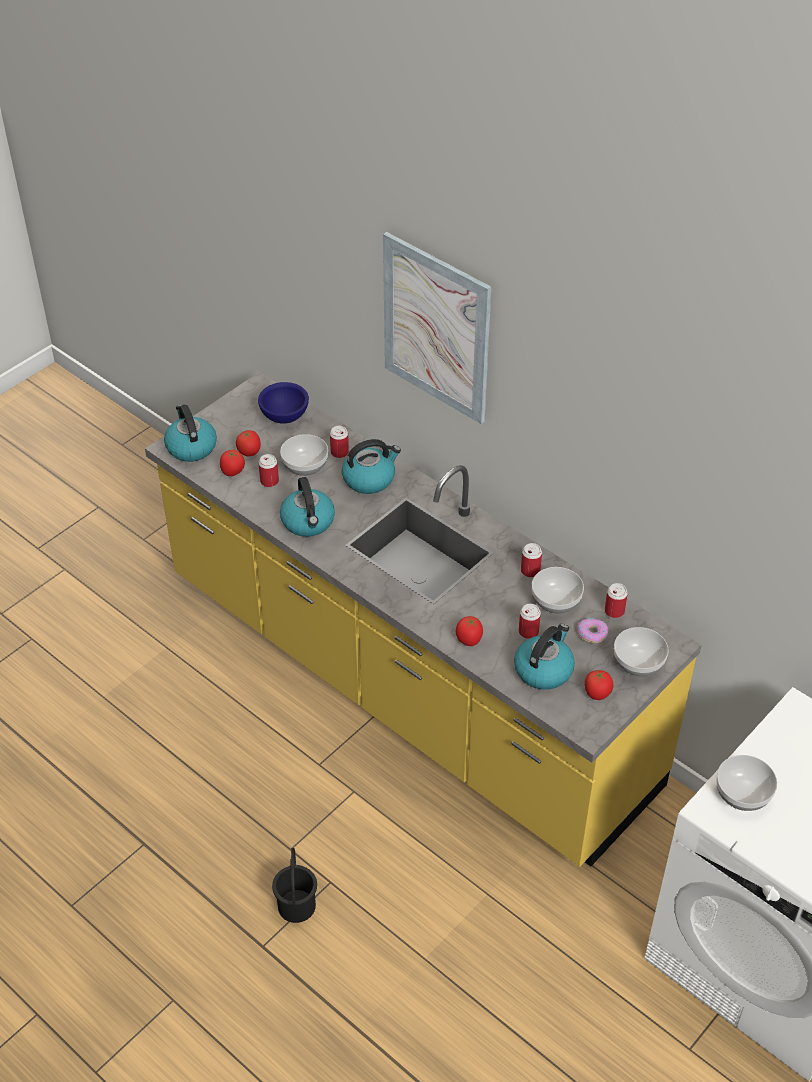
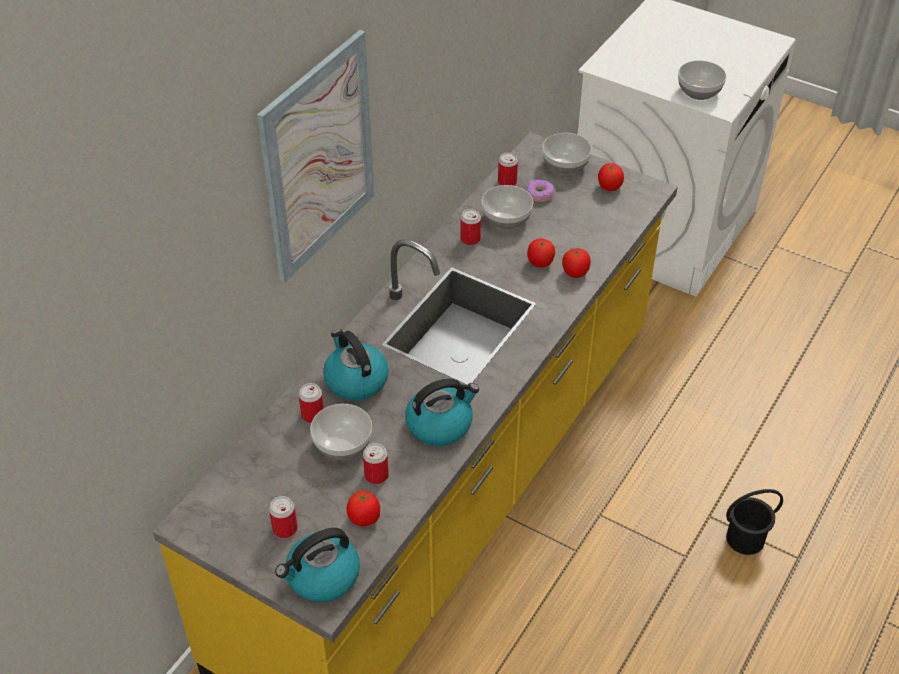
camera: 100 degrees left, 0 degrees up
(249, 452) = (323, 508): tomato -> tomato (540, 263)
(284, 417) = (250, 483): blue bowl -> none
(528, 632) = (551, 234): can -> can (285, 529)
(543, 669) = (594, 221): kettle -> none

